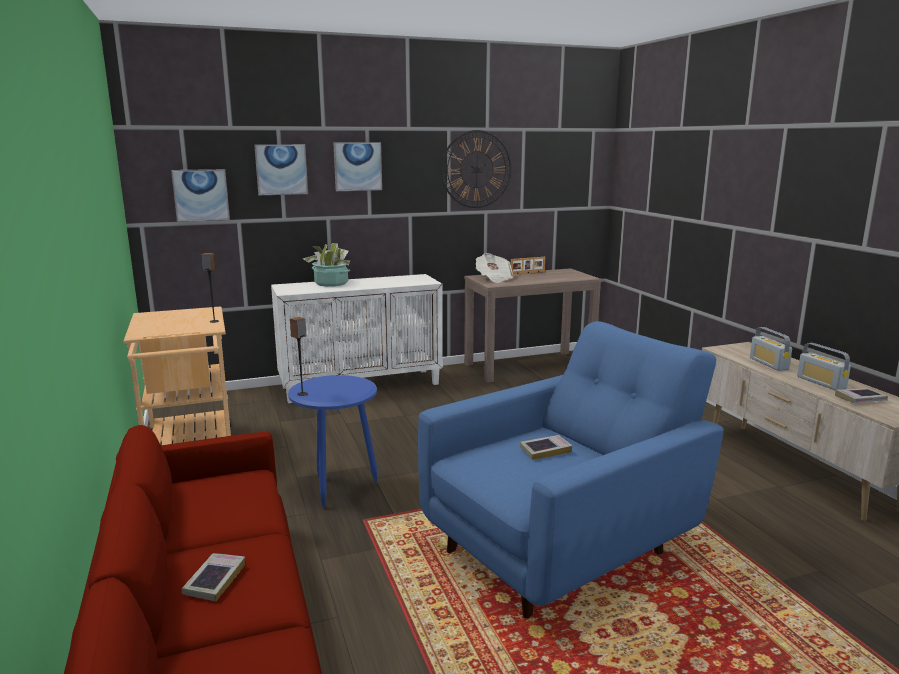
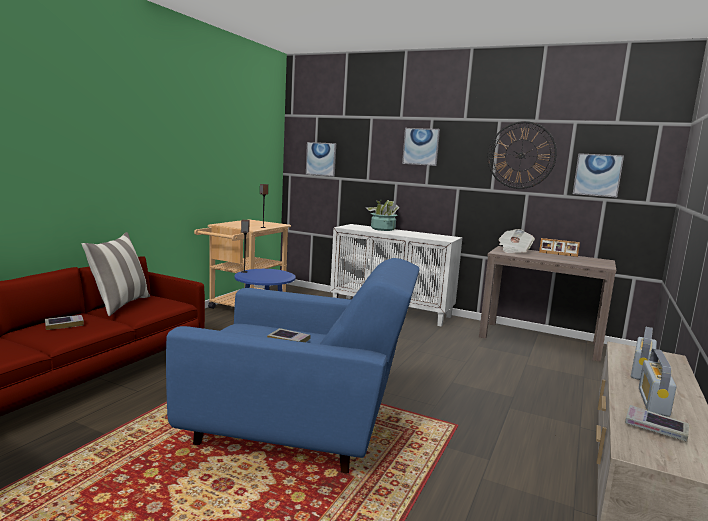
camera: 45 degrees right, 5 degrees down
(190, 516) = (120, 305): none -> pillow
(281, 169) = (369, 145): picture -> picture (597, 175)

